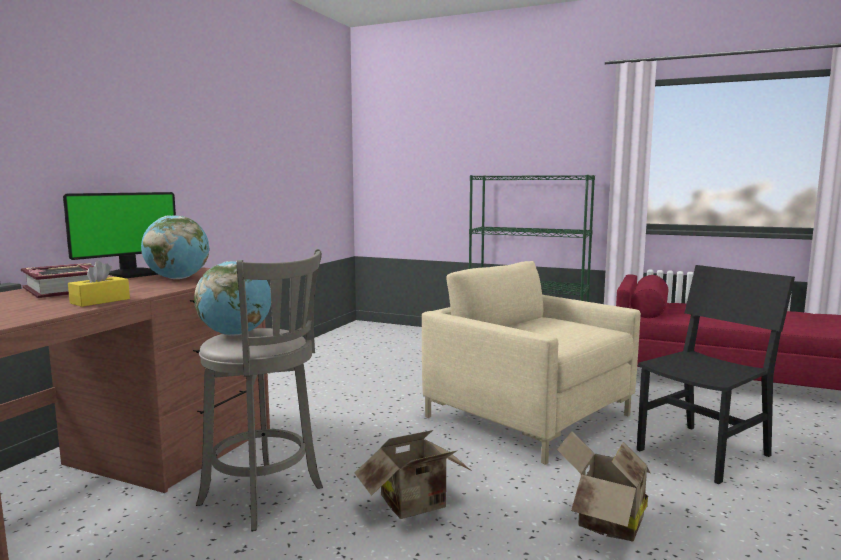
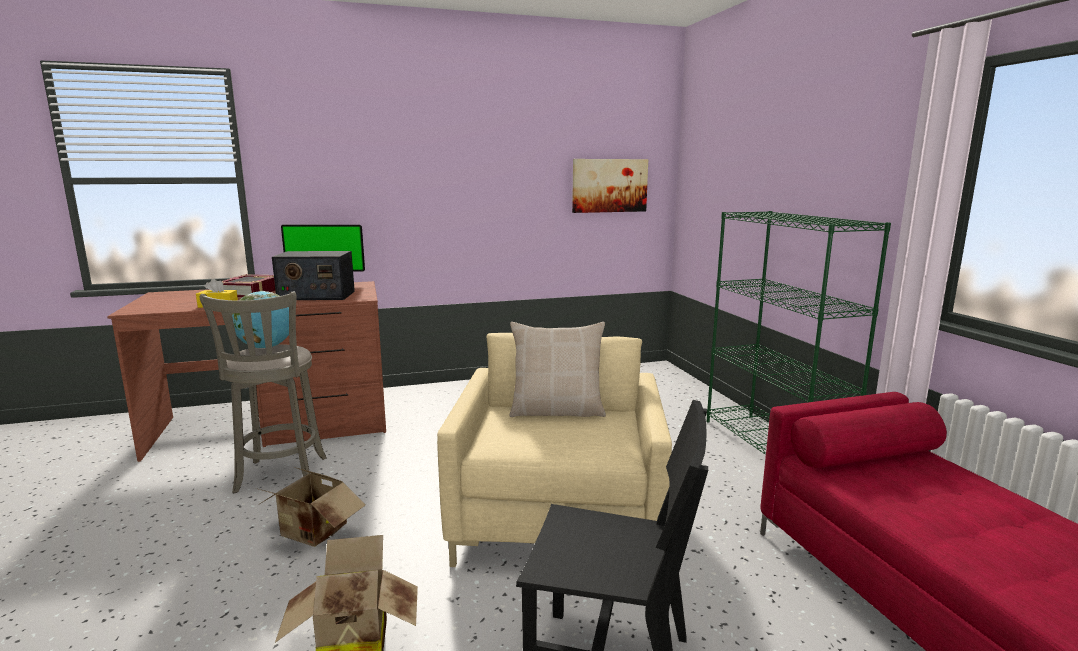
camera: 50 degrees right, 5 degrees up
(178, 279) = (316, 295): globe -> radio
(318, 160) = (609, 185): none -> picture
(522, 324) = (557, 411): none -> beige pillow

